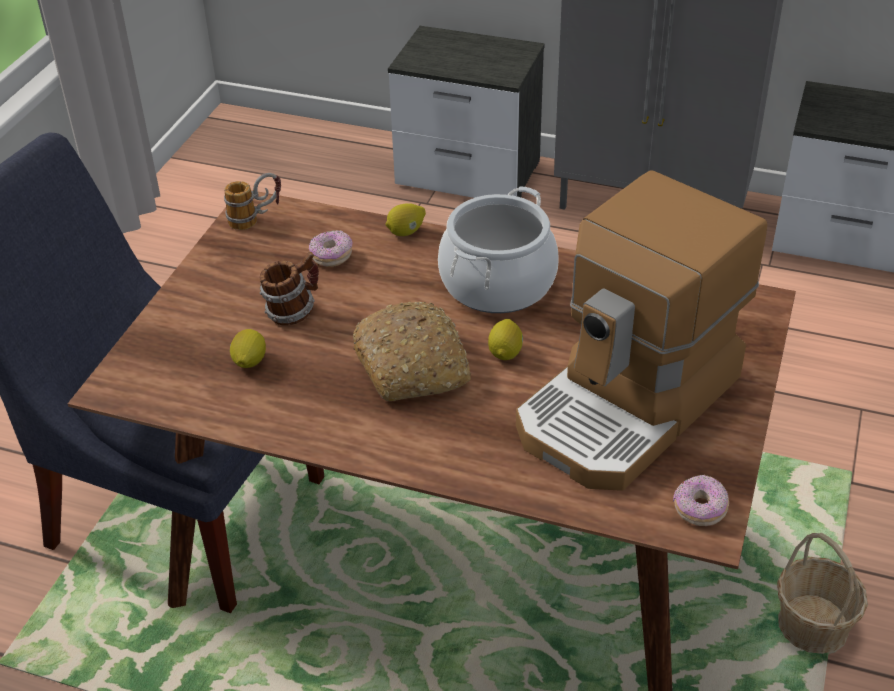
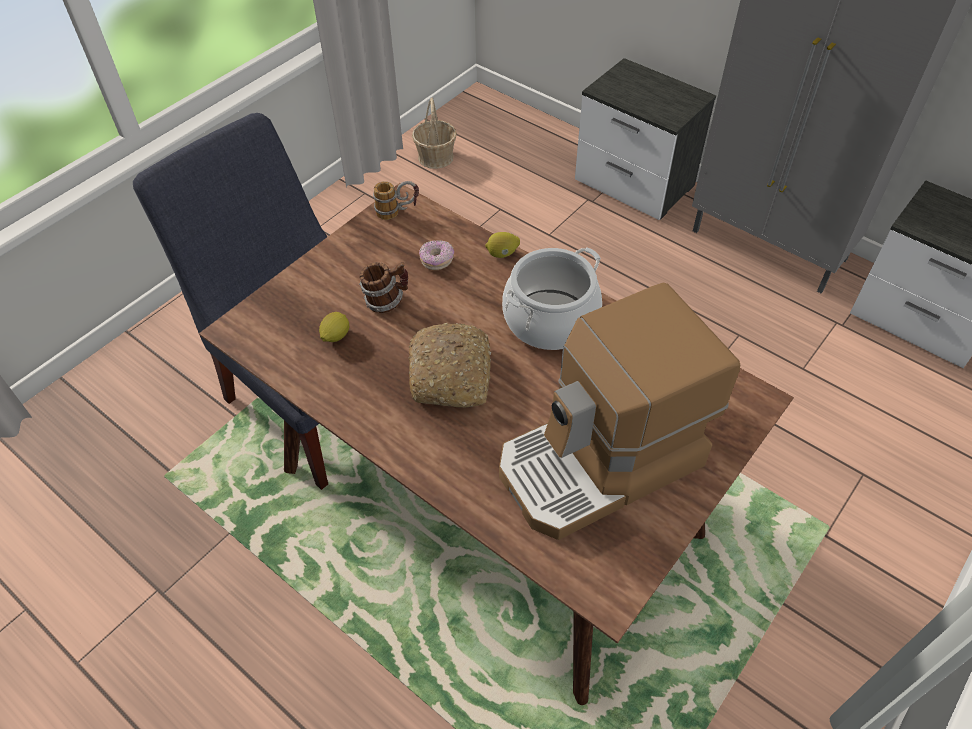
camera: 20 degrees right, 10 degrees up
(505, 352) = (527, 384): lemon -> none
(699, 509) = (611, 578): donut -> none
(812, 625) = (737, 646): basket -> basket (436, 157)

